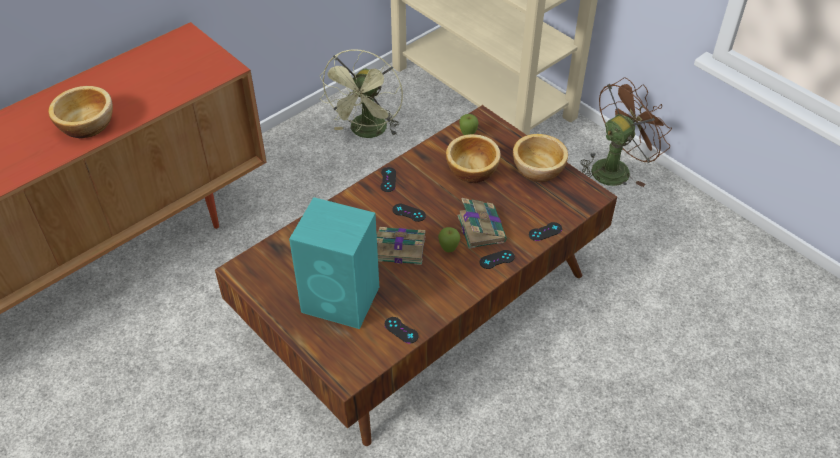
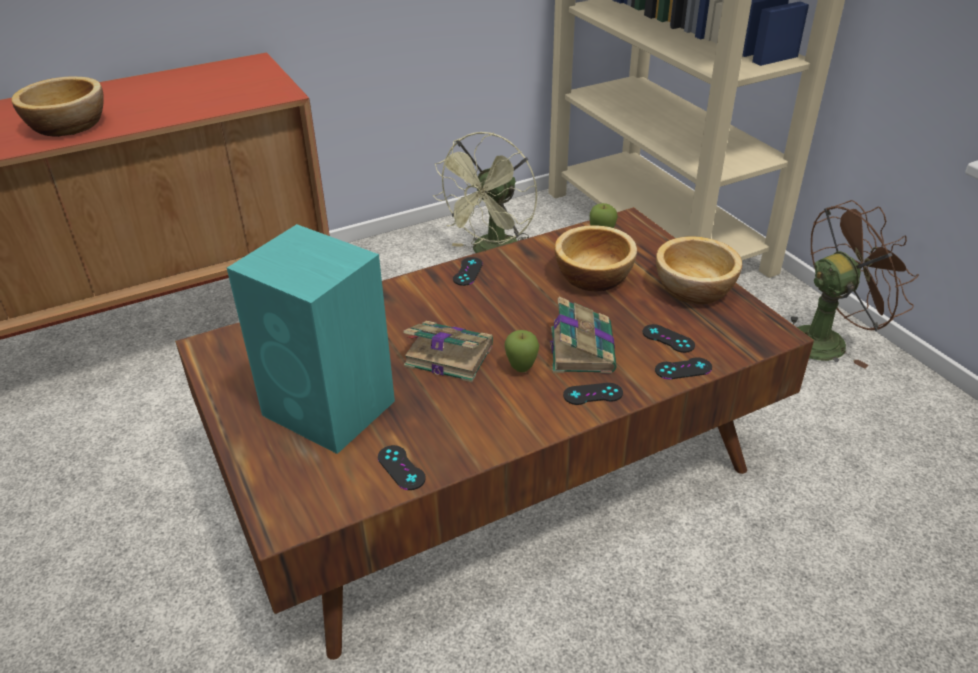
camera: 15 degrees right, 10 degrees down
(409, 213) = (480, 314): black game controller -> black game controller (668, 339)

